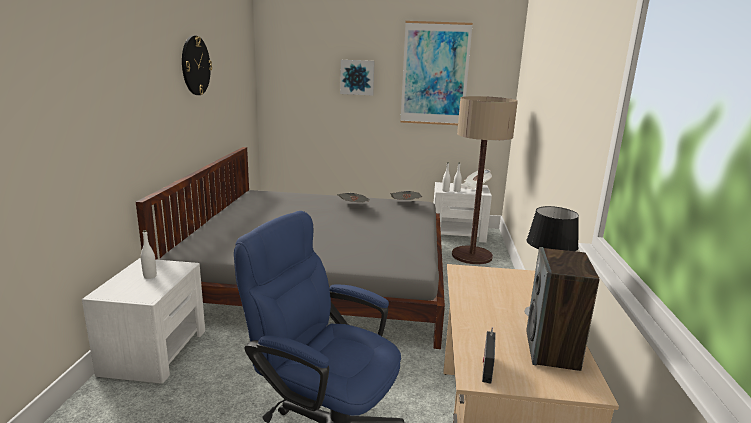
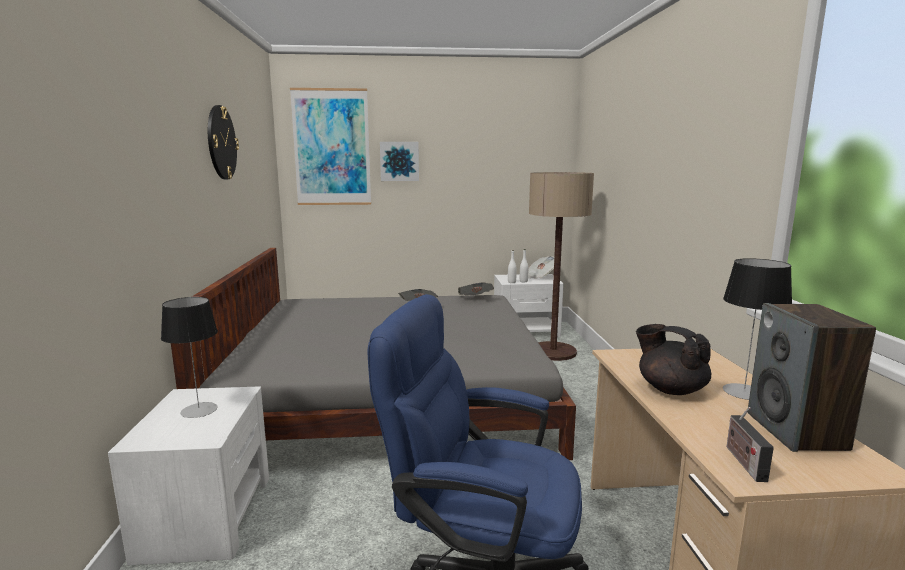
camera: 10 degrees left, 5 degrees down
(150, 276) = (199, 410): white bottle -> table lamp
(435, 74) = (487, 154): picture -> picture (332, 147)
(481, 304) = (670, 389): none -> black teapot

